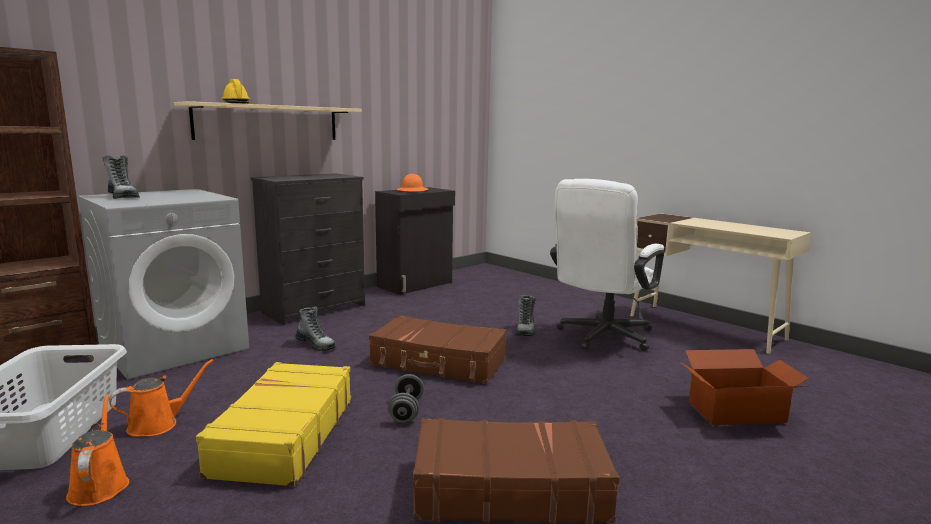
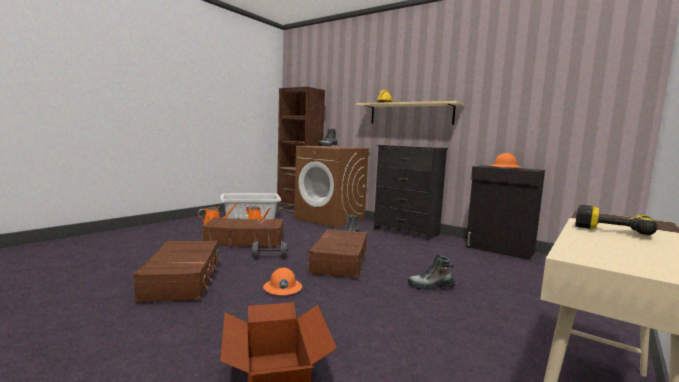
camera: 80 degrees right, 5 degrees down
(175, 347) = (330, 219): grey washing machine -> brown washing machine
(283, 436) = (244, 241): yellow suitcase -> brown suitcase
(537, 403) = (282, 288): none -> orange hard hat
(601, 338) = (445, 320): white office chair -> none
(698, 222) = (612, 228): none -> power drill

